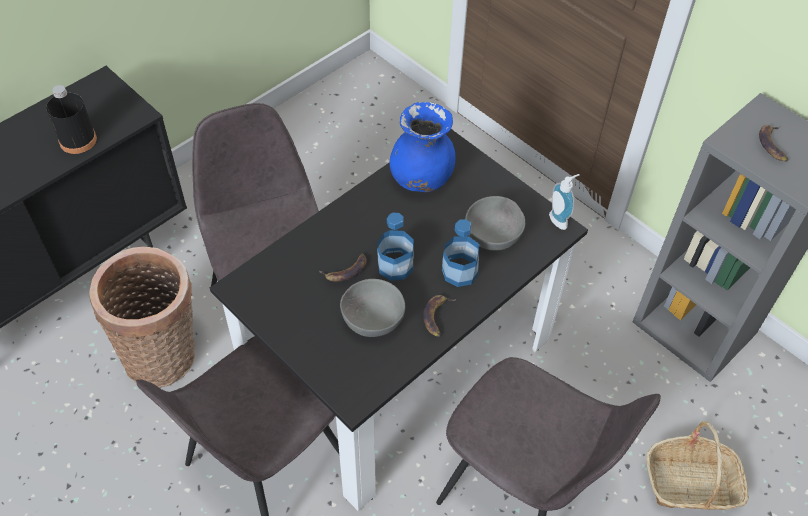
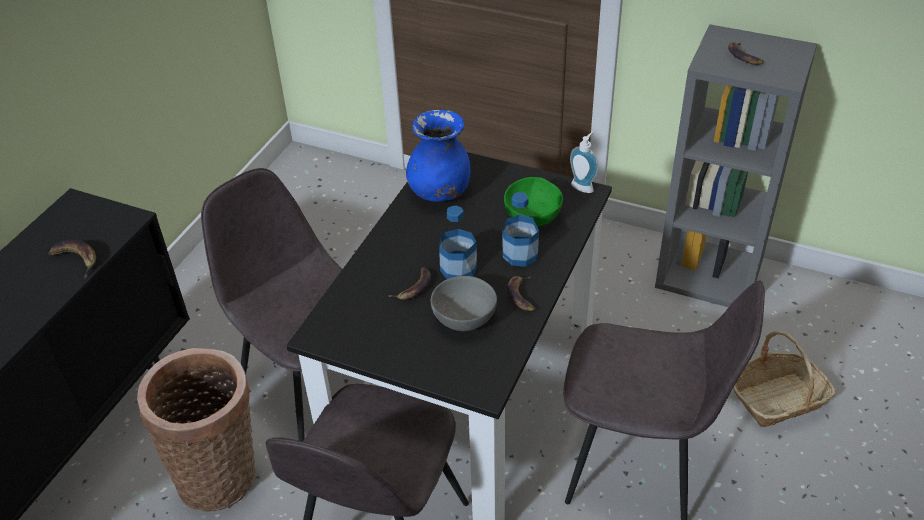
camera: 20 degrees left, 10 degrees down
(78, 140) = (77, 259): black bottle -> banana
(494, 236) = (533, 216): grey bowl -> green bowl

